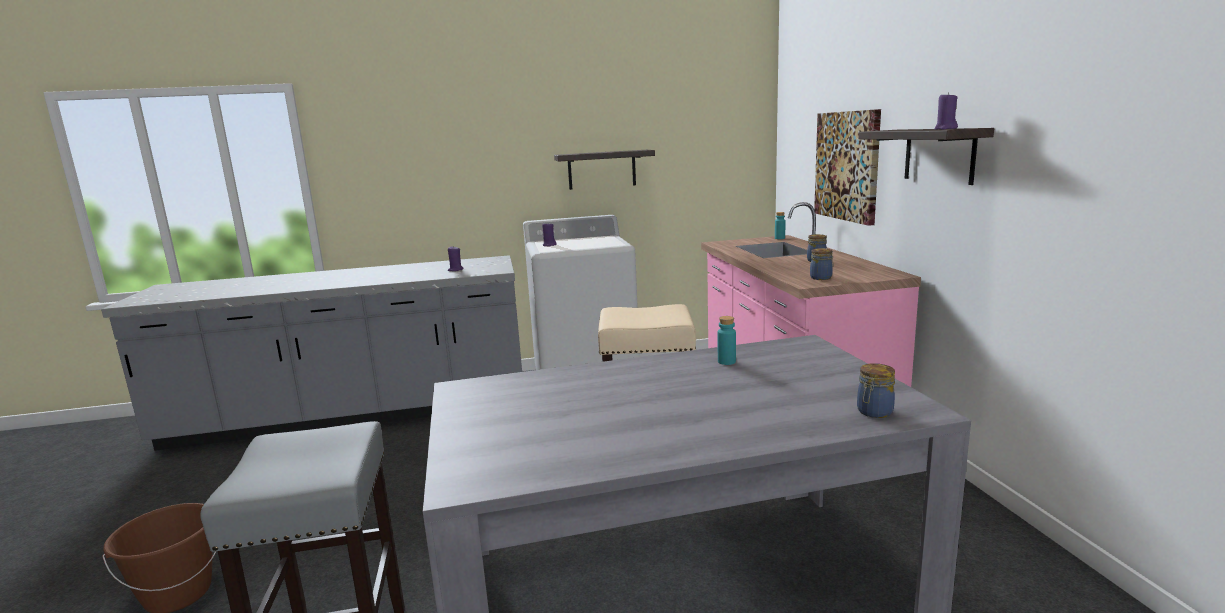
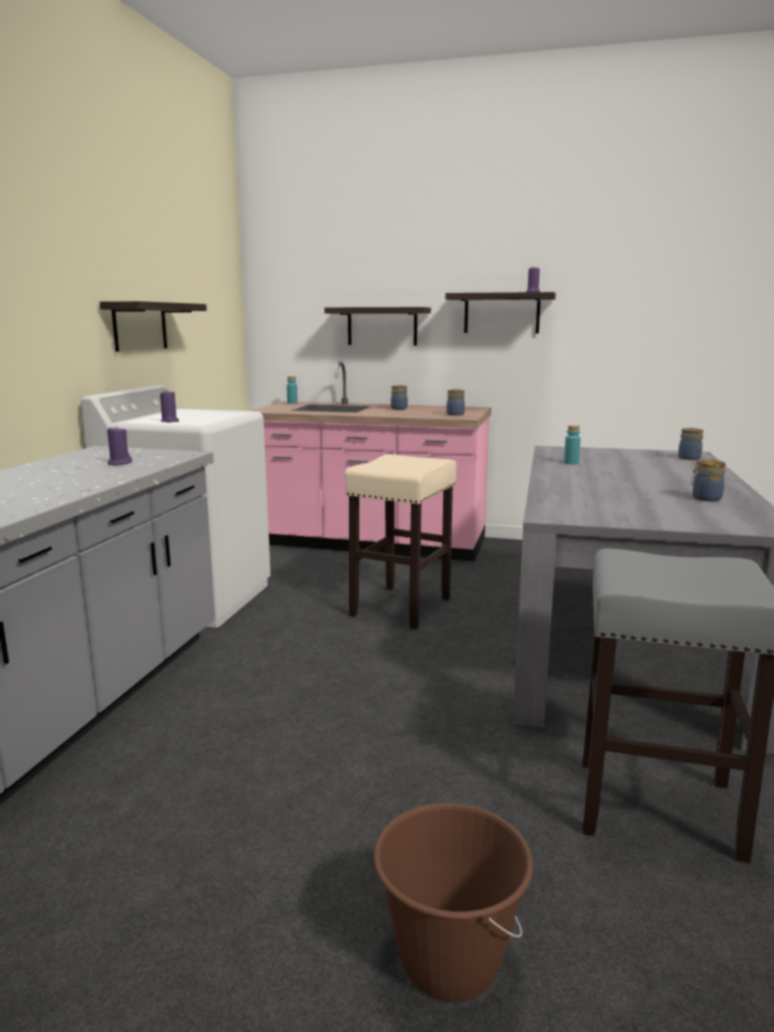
camera: 65 degrees left, 0 degrees up
(594, 441) = (705, 498): none -> jar
(847, 166) = (382, 326): picture -> shelf

